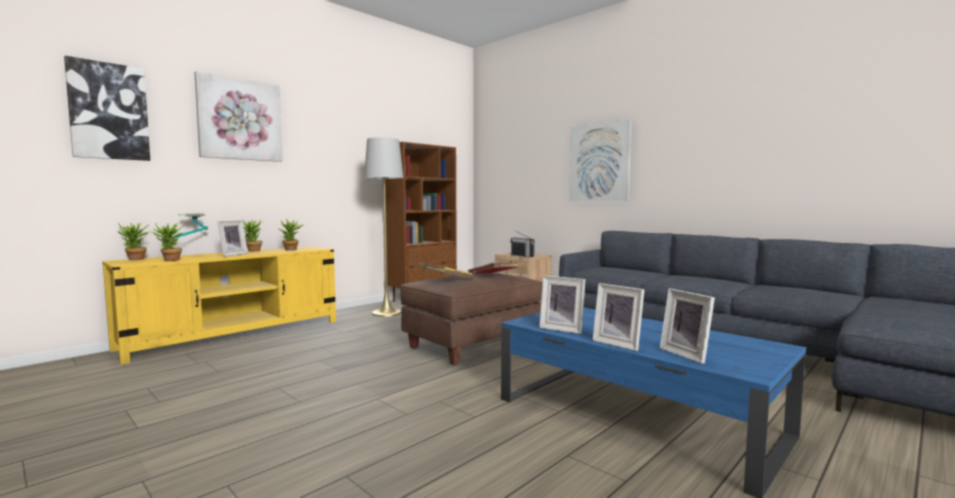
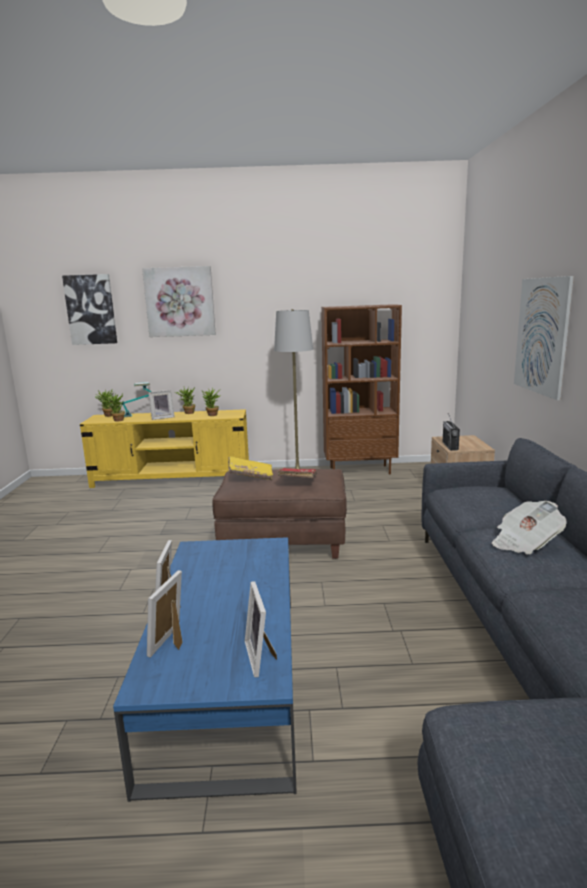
camera: 45 degrees right, 10 degrees up
(562, 329) = (189, 568): picture frame -> picture frame (262, 656)
(691, 277) = (525, 543): none -> newspaper

